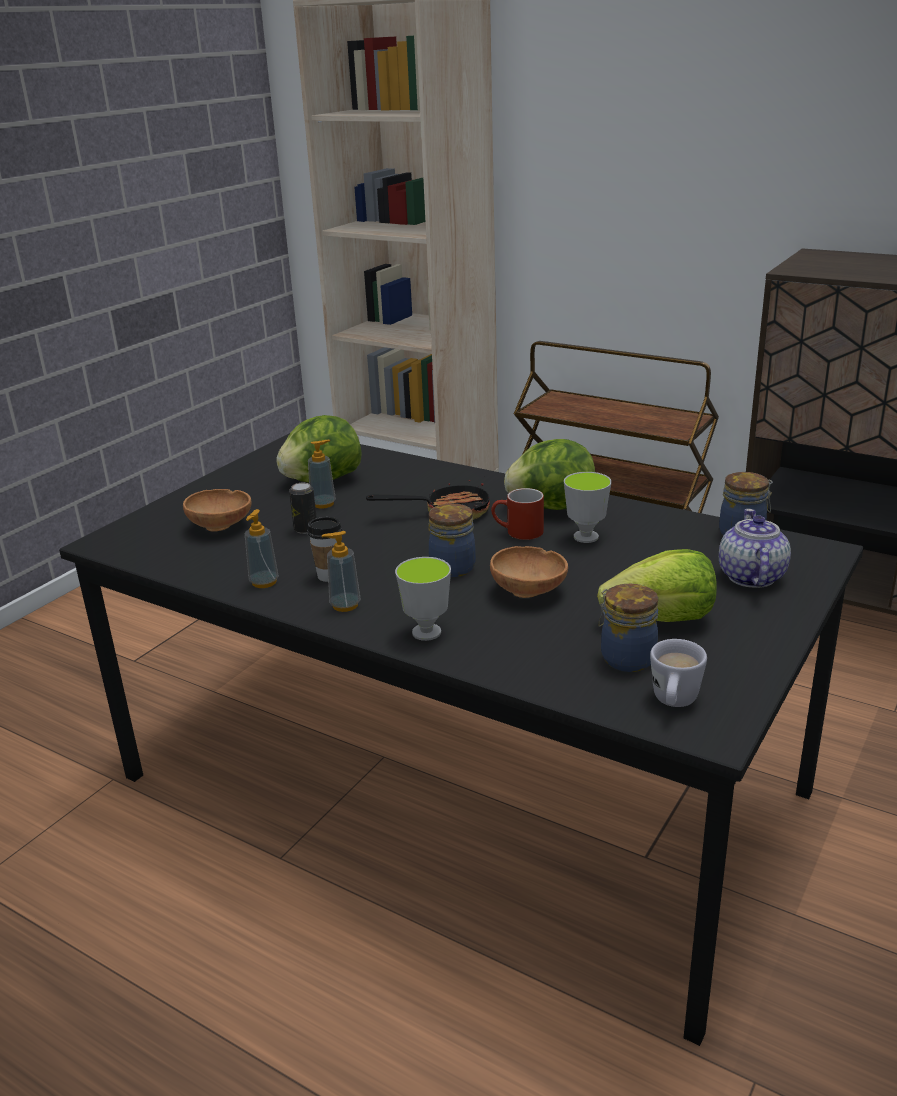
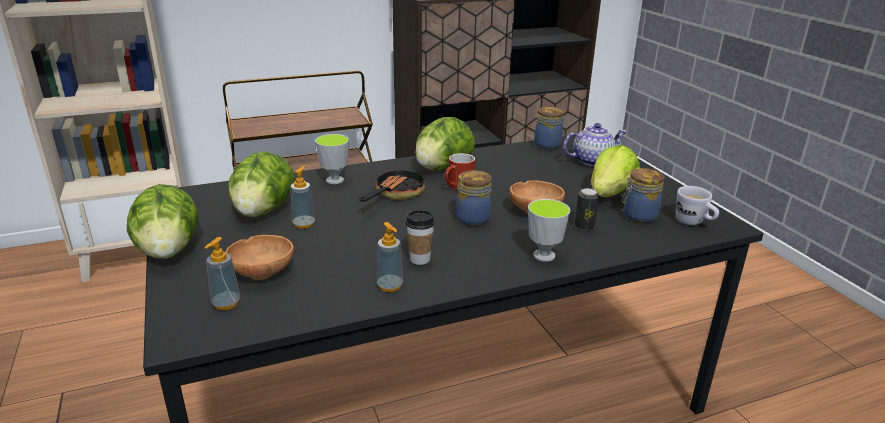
camera: 55 degrees left, 0 degrees up
(211, 482) = (169, 250): none -> lettuce
(305, 529) = (332, 243): can -> can (584, 226)
(345, 605) = (471, 268): soap dispenser -> soap dispenser (226, 303)
(586, 537) = (493, 174): cup -> cup (334, 180)
(750, 576) = (592, 160): teapot -> teapot turned 120 degrees clockwise

